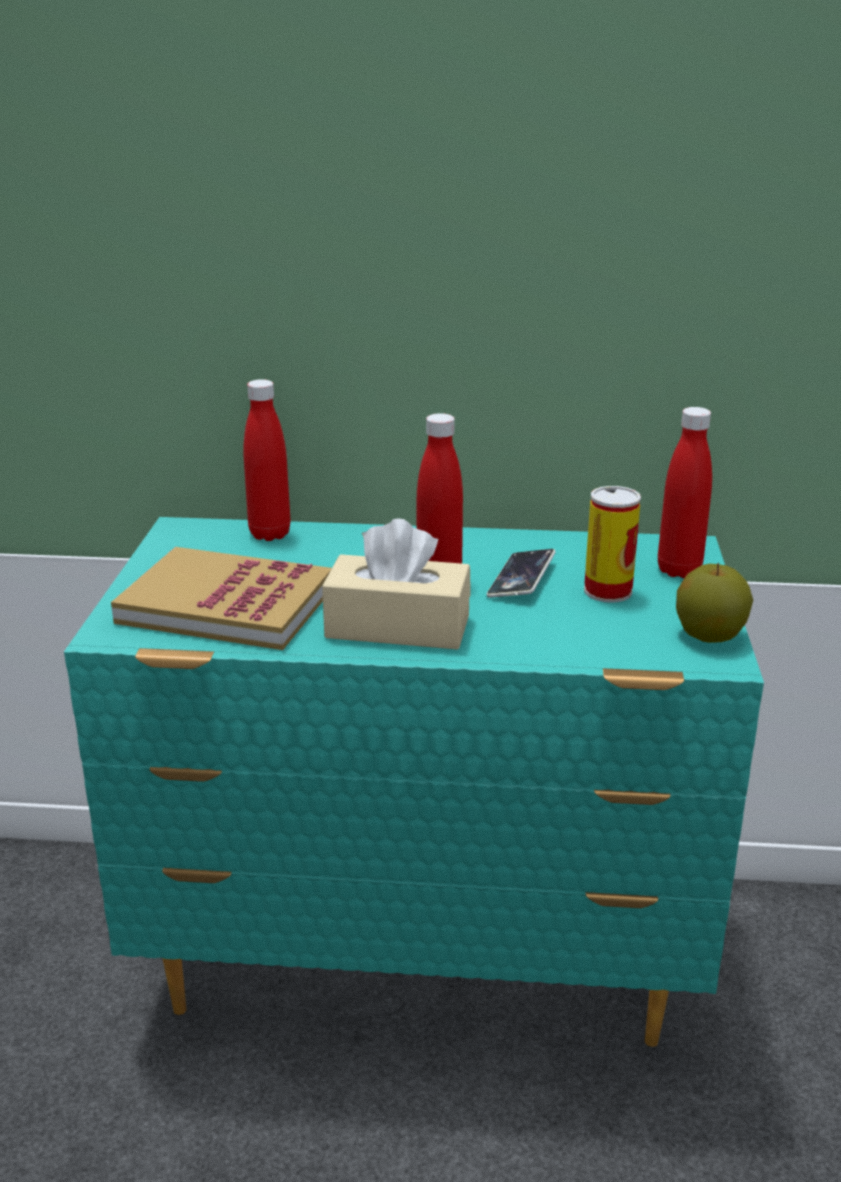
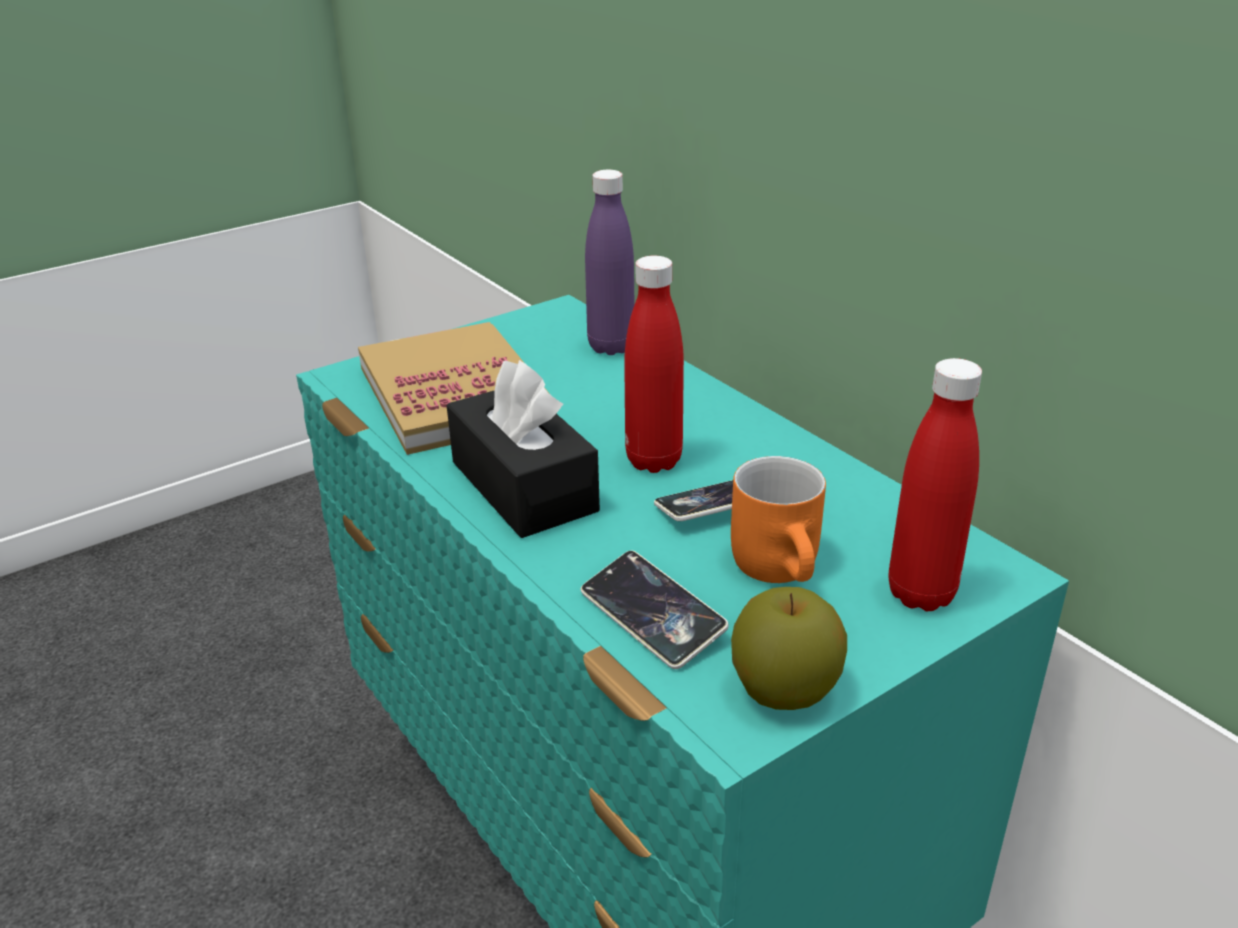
camera: 50 degrees right, 5 degrees up
(270, 534) = (611, 347): red bottle -> purple bottle
(397, 627) = (523, 486): beige tissue box -> black tissue box
(598, 642) = (651, 616): none -> phone
(607, 591) = (784, 568): can -> orange mug

